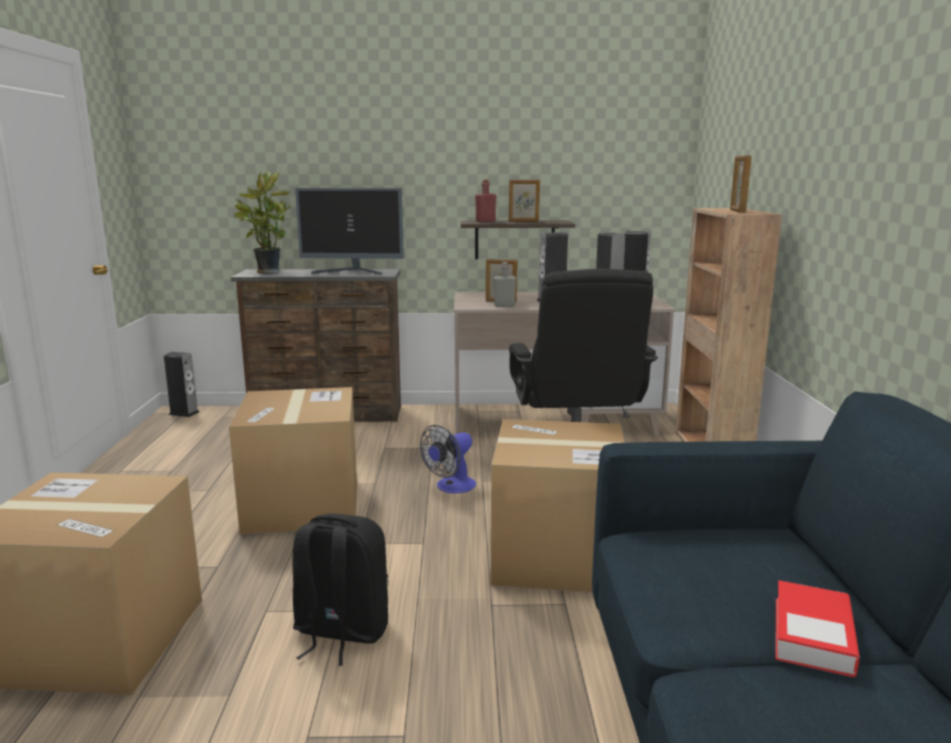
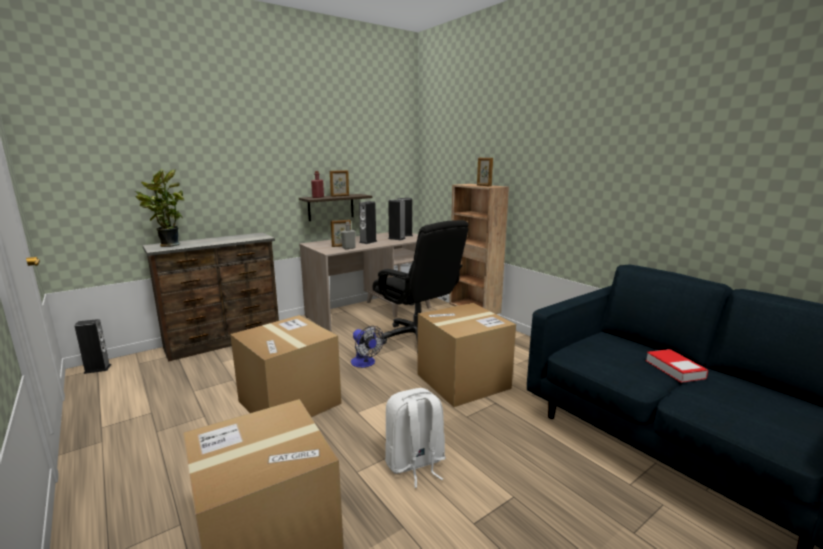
camera: 35 degrees left, 0 degrees up
(340, 632) = (415, 463): black backpack -> white backpack
(353, 272) = (237, 238): monitor -> none
(451, 487) = (365, 363): fan -> fan turned 45 degrees counterclockwise

